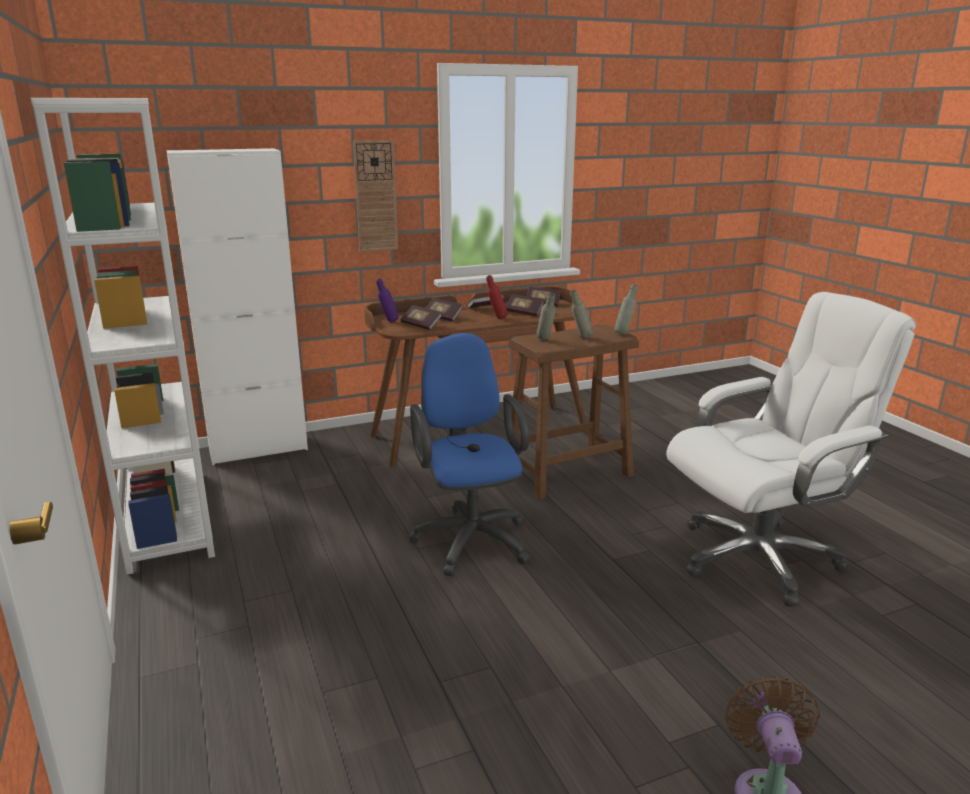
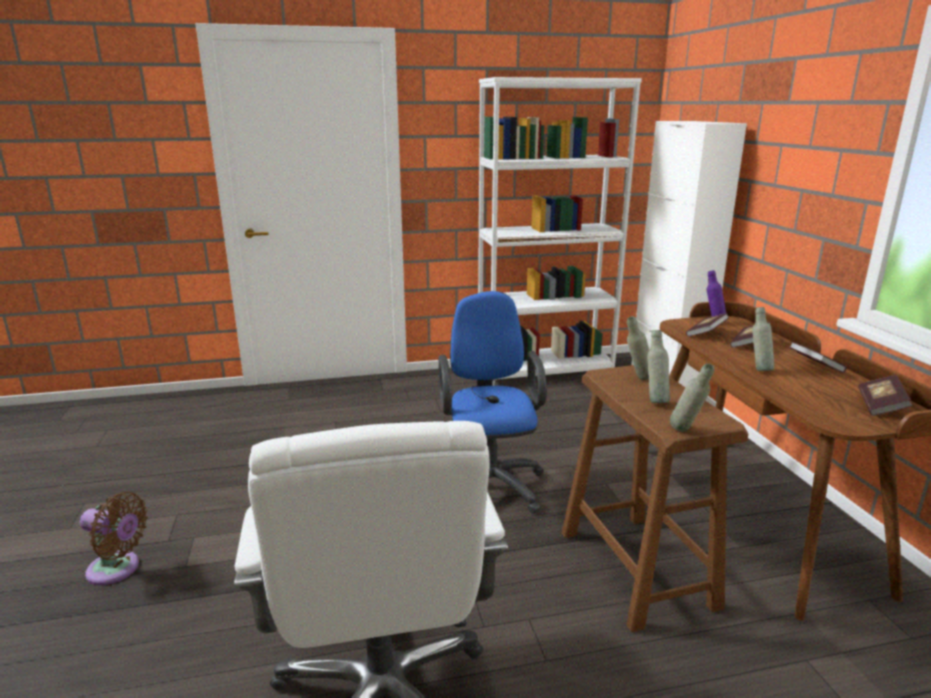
camera: 100 degrees right, 0 degrees up
(375, 196) = (815, 189): wall clock -> none
(470, 538) = (490, 483): blue office chair -> blue office chair turned 90 degrees counterclockwise
(496, 319) = (758, 369): red bottle -> grey bottle
(524, 313) = (807, 388): book -> none

